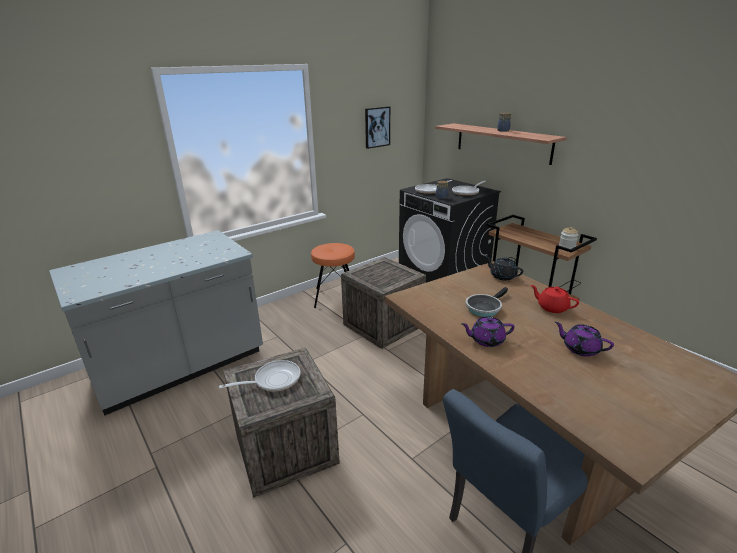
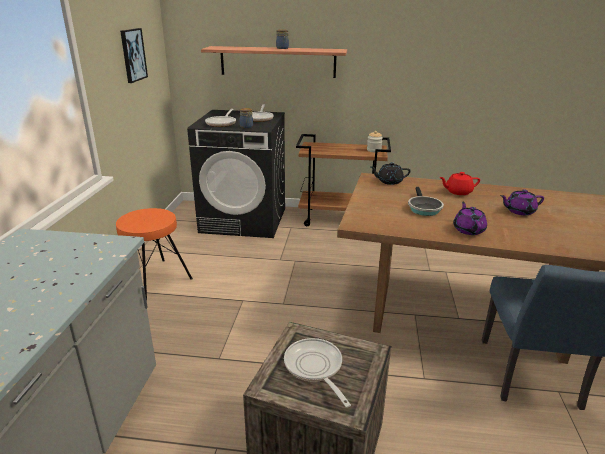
camera: 45 degrees left, 0 degrees up
(273, 380) = (315, 368): frying pan -> frying pan turned 45 degrees counterclockwise
(383, 325) = (246, 284): crate -> none
(486, 340) = (468, 230): purple teapot -> purple teapot turned 135 degrees clockwise

